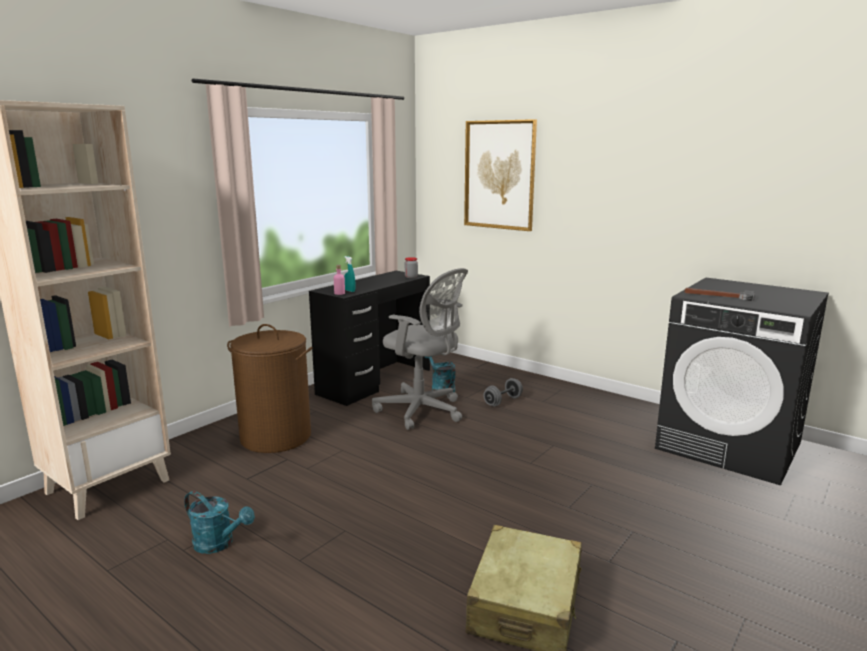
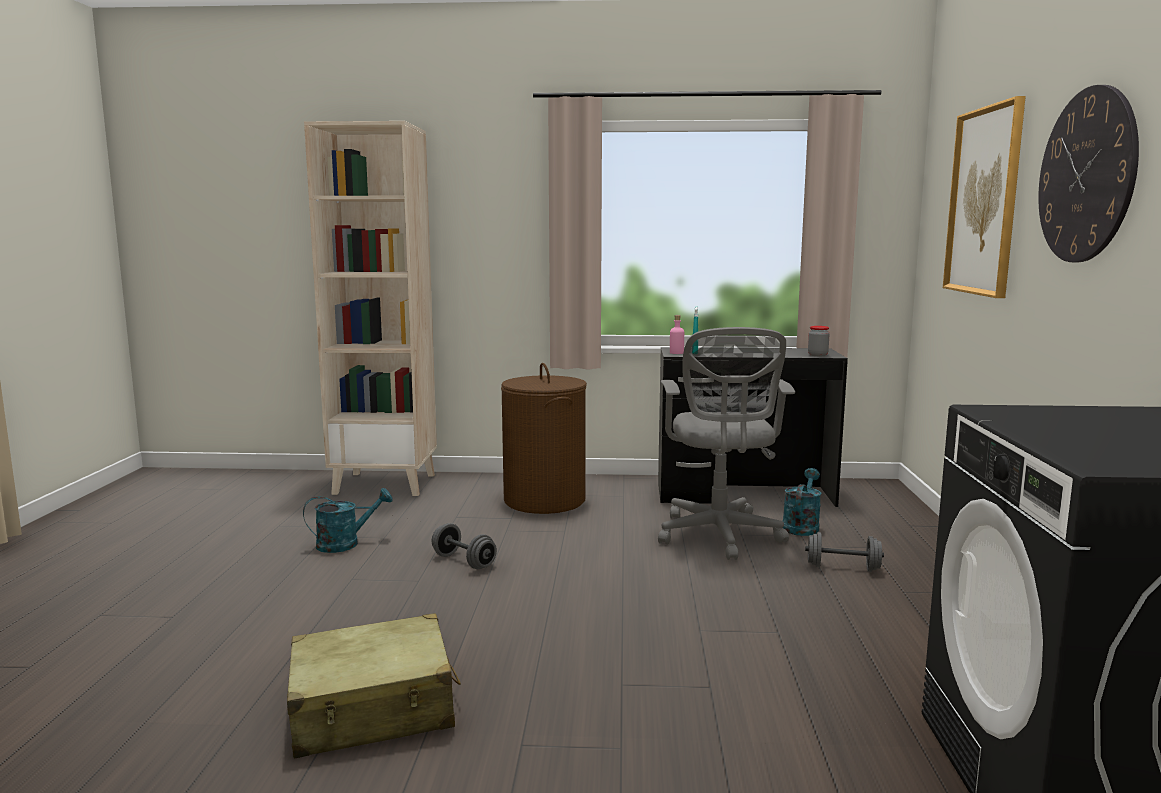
camera: 55 degrees right, 5 degrees down
(219, 544) = (345, 544): turquoise watering can -> turquoise watering can turned 105 degrees counterclockwise
(338, 502) = (464, 561): none -> grey dumbbell
(602, 169) = (1086, 175): none -> wall clock
(718, 296) = (1043, 421): hammer -> none

